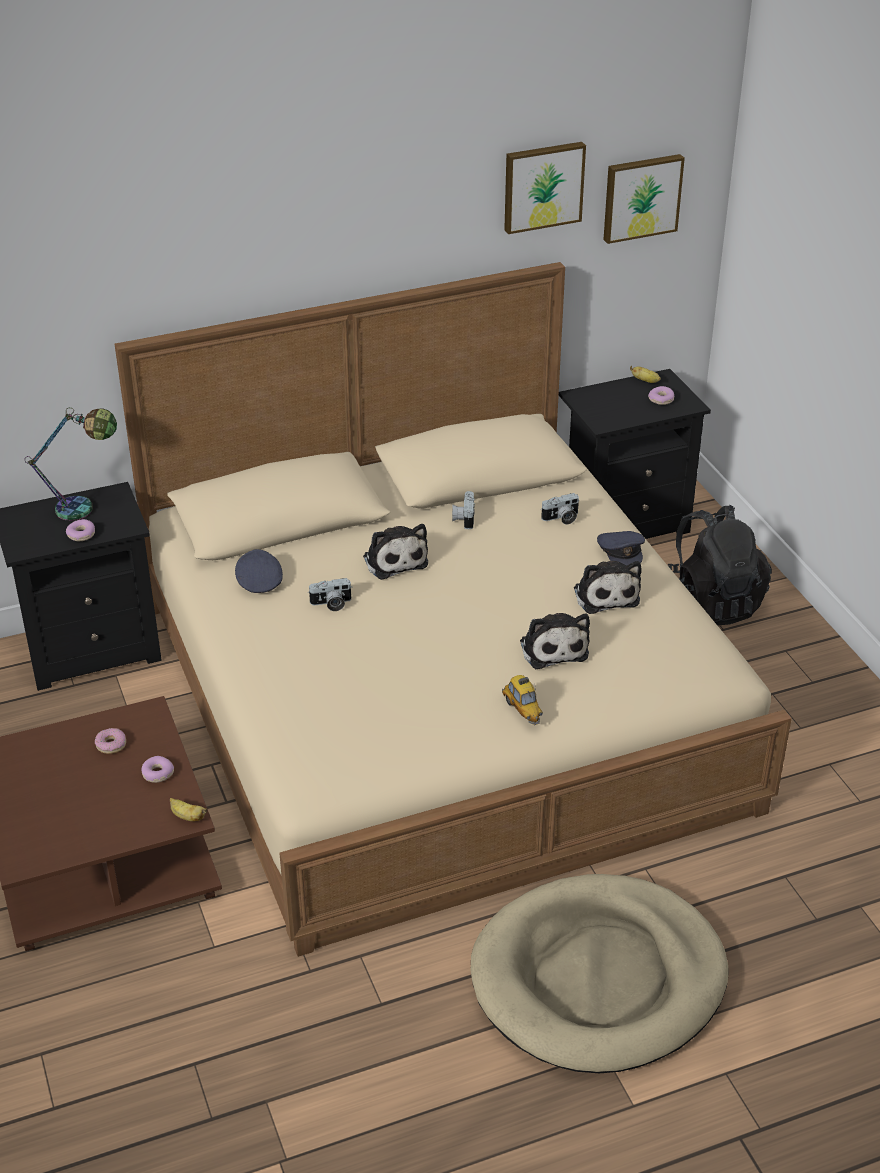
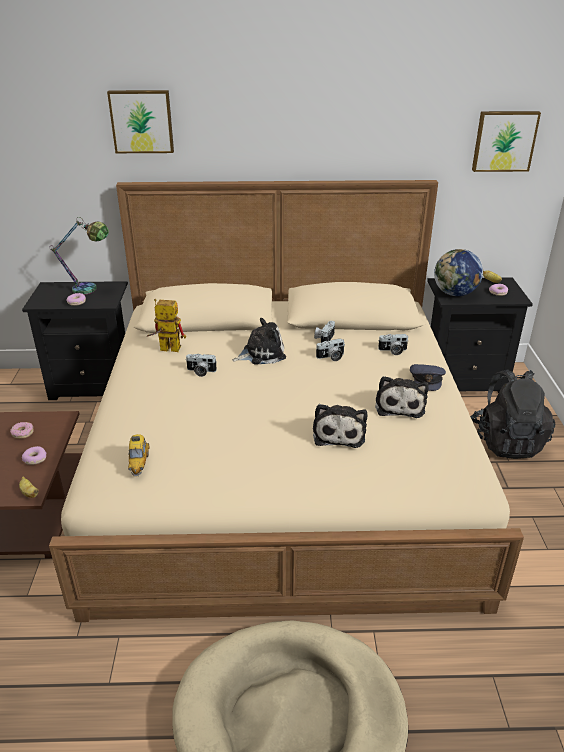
camera: 20 degrees right, 5 degrees down
(259, 581) = (165, 349): grey cap -> toy robot
(394, 559) = (261, 353): plush toy -> plush toy turned 105 degrees counterclockwise
(488, 545) = (331, 357): none -> camera
(522, 709) = (289, 473): toy car -> toy car (139, 463)
(542, 186) = (428, 119): picture -> picture (142, 121)
(606, 412) = (455, 294): none -> globe

